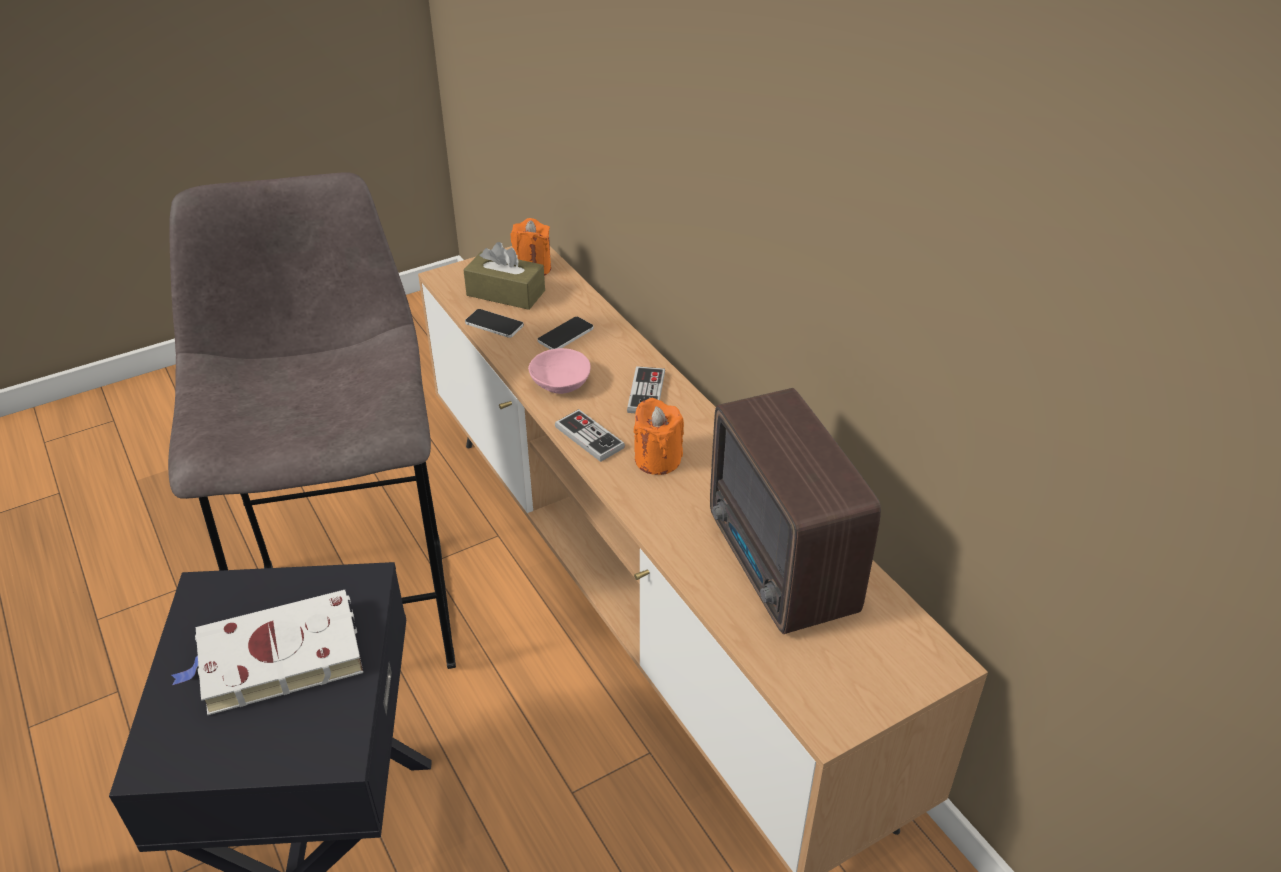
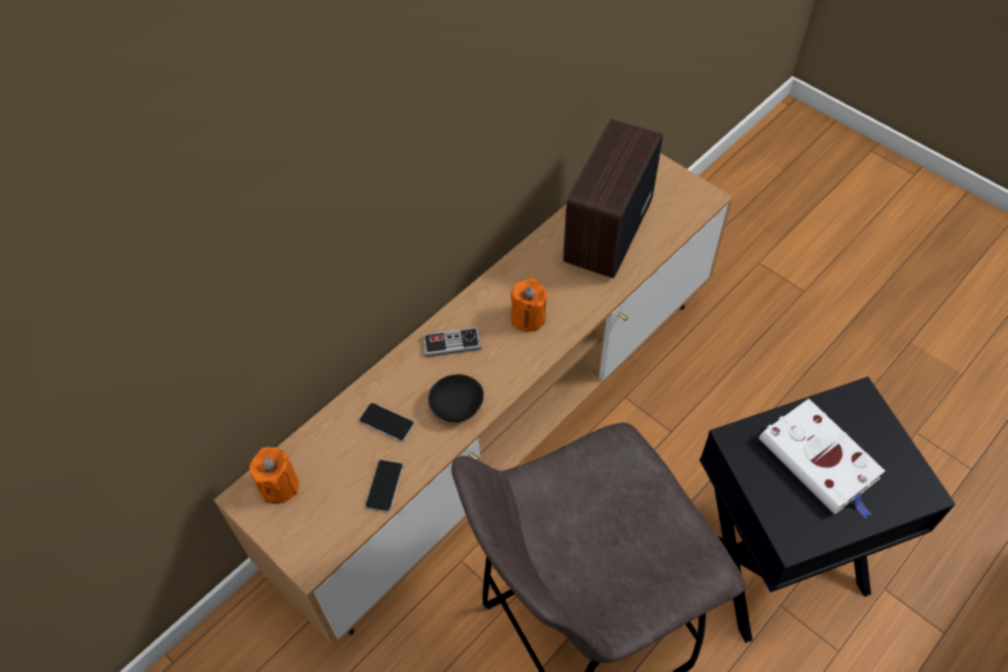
camera: 105 degrees left, 15 degrees up
(506, 293) = (329, 495): brown tissue box -> none
(562, 383) = (457, 404): pink bowl -> black bowl
(589, 437) = (518, 366): game controller -> none
(780, 568) = (605, 234): radio -> radio turned 150 degrees clockwise

